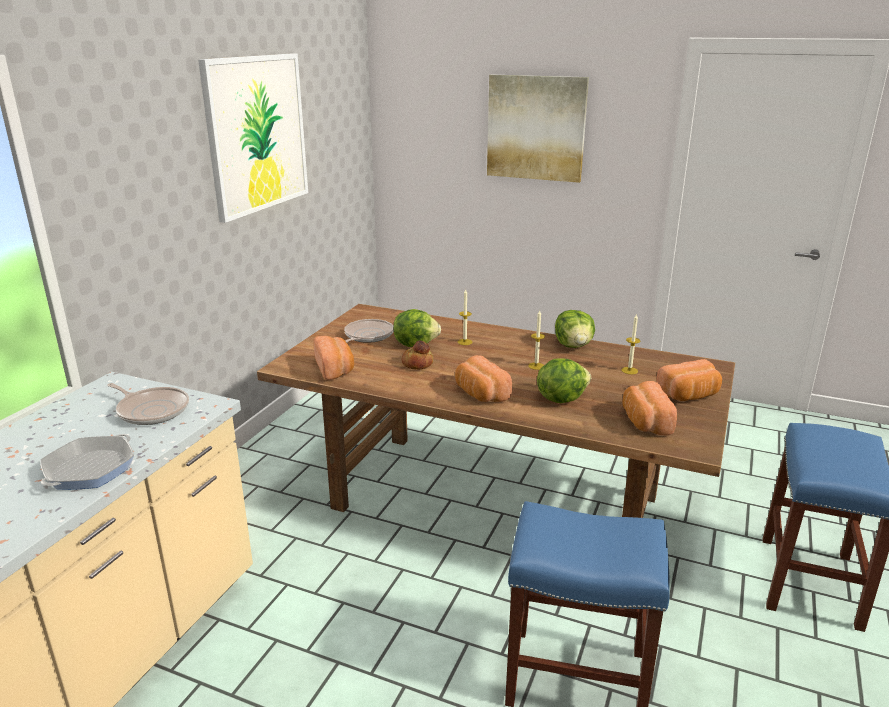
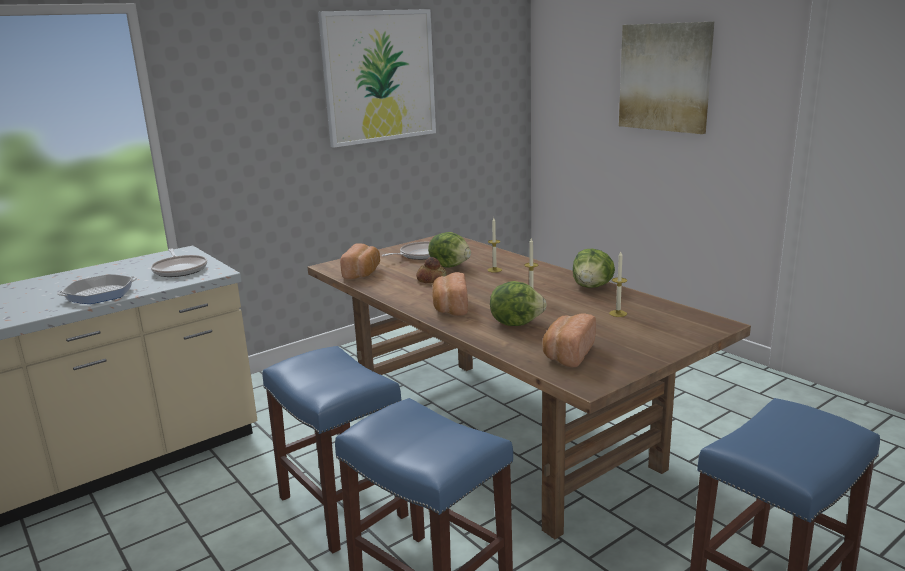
camera: 30 degrees right, 5 degrees down
(417, 628) = (340, 506): none -> blue stool
(689, 395) = (649, 343): bread -> none

